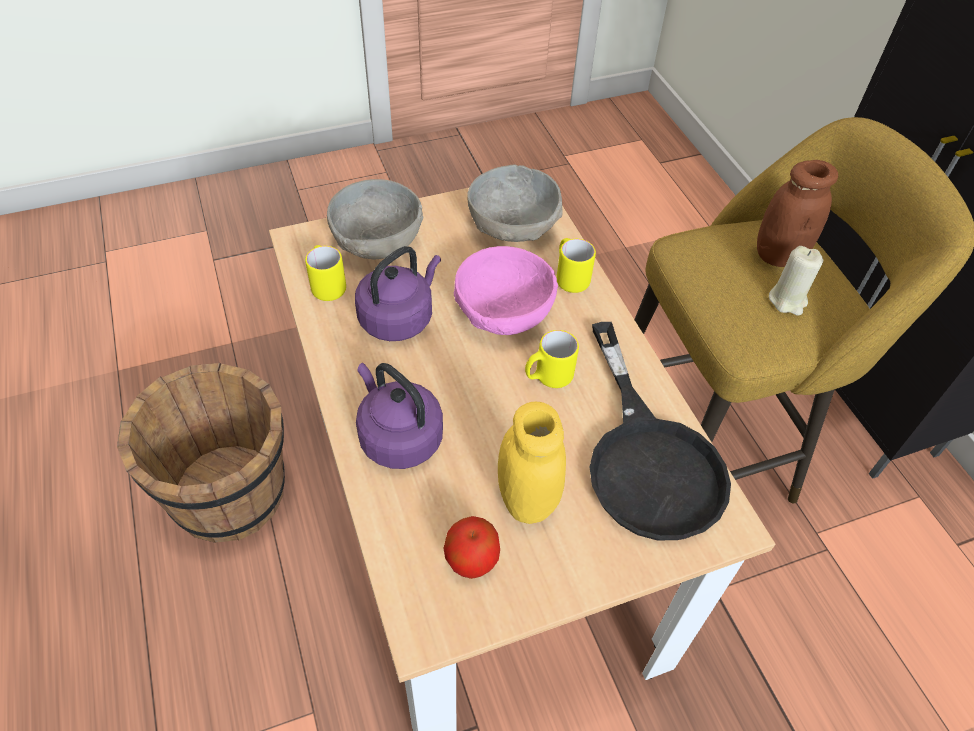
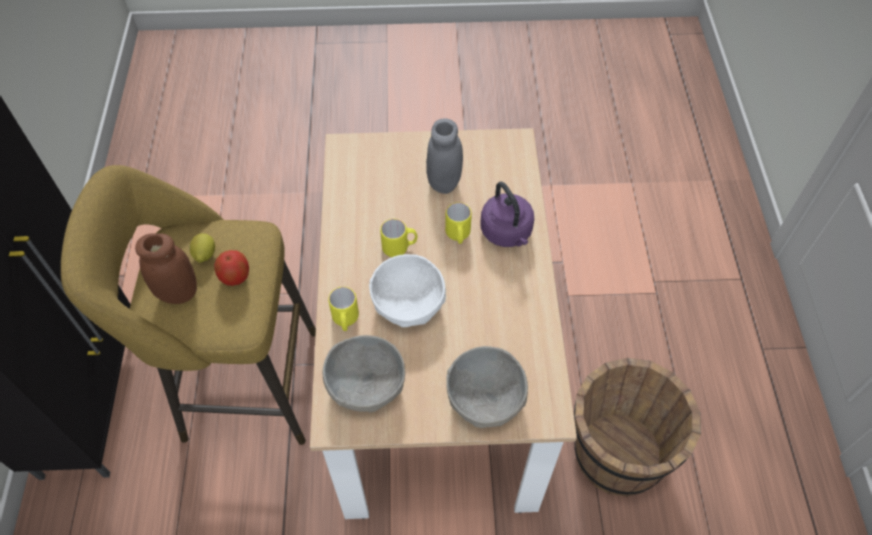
camera: 160 degrees left, 5 degrees up
(327, 285) = (534, 361): yellow mug -> yellow mug (458, 235)
(399, 318) = (485, 317): purple kettle -> none
(472, 560) = (484, 162): apple -> apple (235, 277)
(502, 312) = (409, 303): pink bowl -> white bowl
(527, 500) = (444, 182): yellow jar -> grey jar
(648, 459) = (365, 186): black frying pan -> none
(787, 300) = (205, 255): beige candle -> lemon

